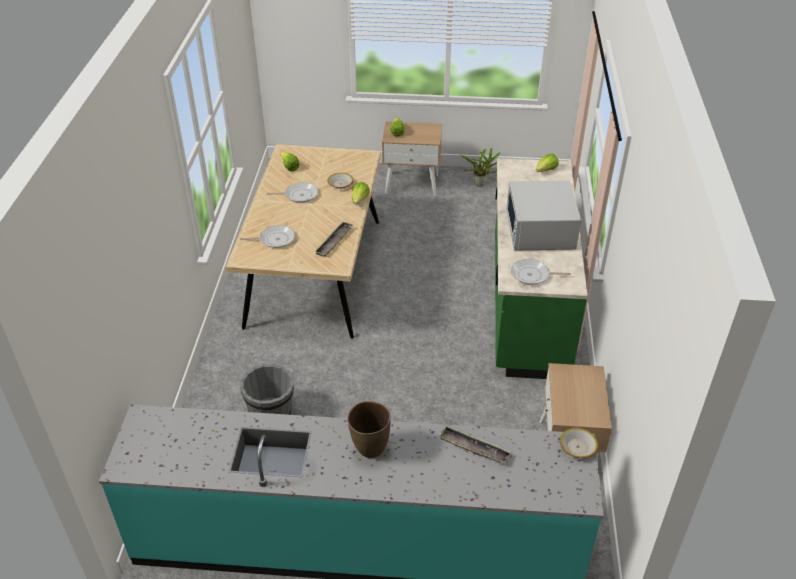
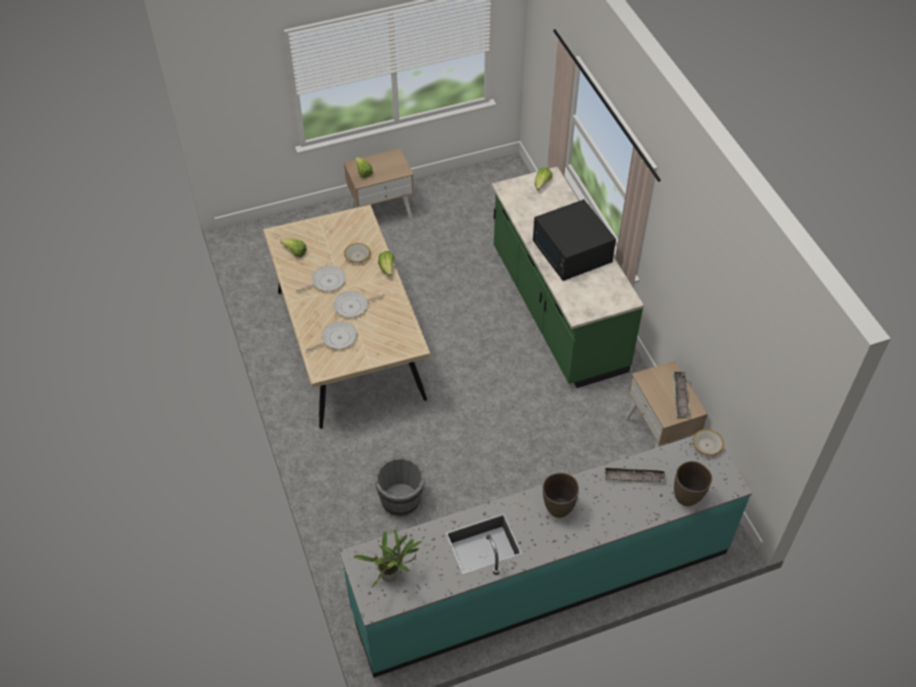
camera: 25 degrees left, 10 degrees up
(334, 241) = (392, 321): tray -> tray (680, 396)
(481, 184) = (447, 193): potted plant -> potted plant (392, 575)
(522, 491) = (687, 497): none -> brown vase
(532, 275) = (590, 300): frying pan -> frying pan (353, 306)
(539, 231) = (572, 253): white microwave -> black microwave

